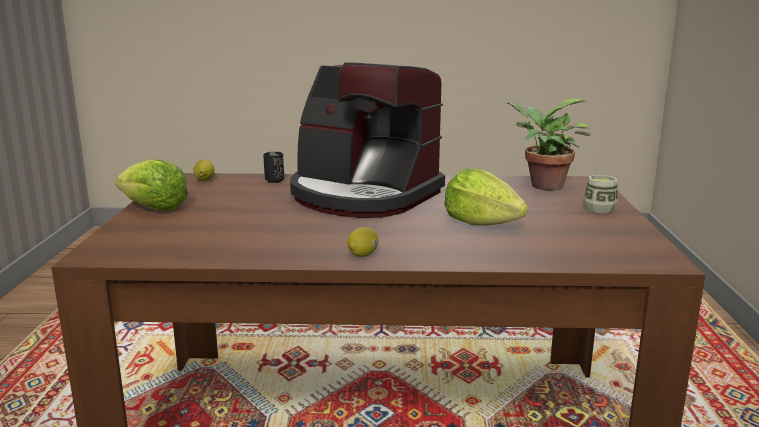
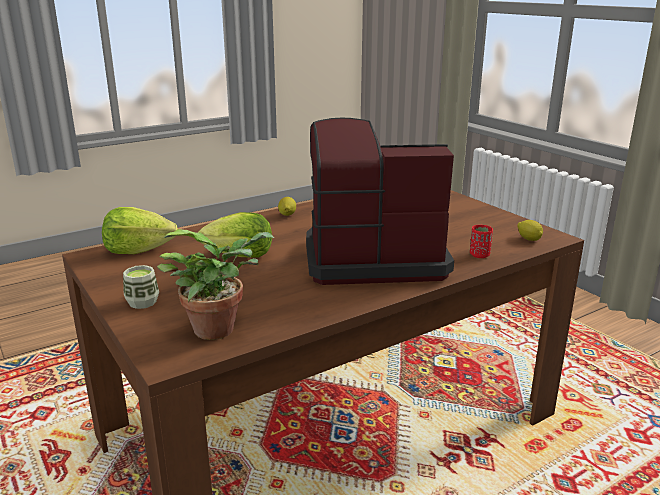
camera: 145 degrees right, 5 degrees up
(154, 208) = (477, 210): lettuce -> lettuce (138, 250)
(274, 181) = (479, 255): black cup -> red cup

